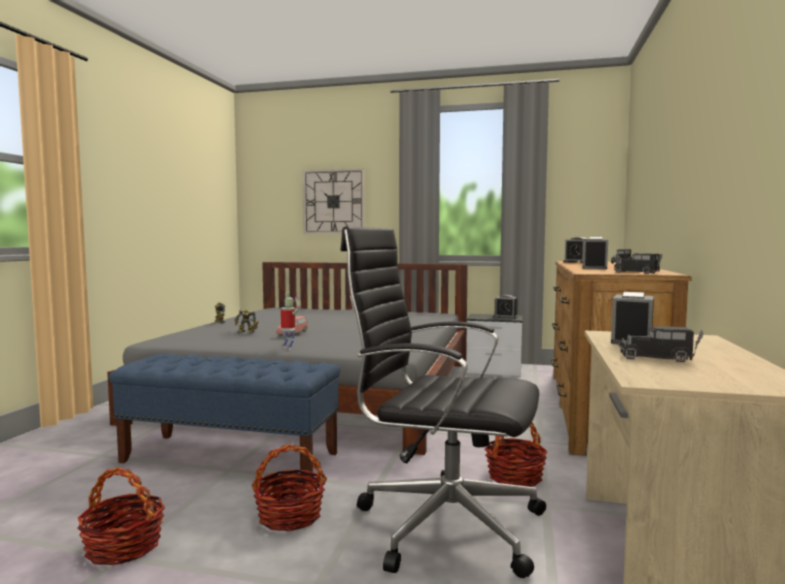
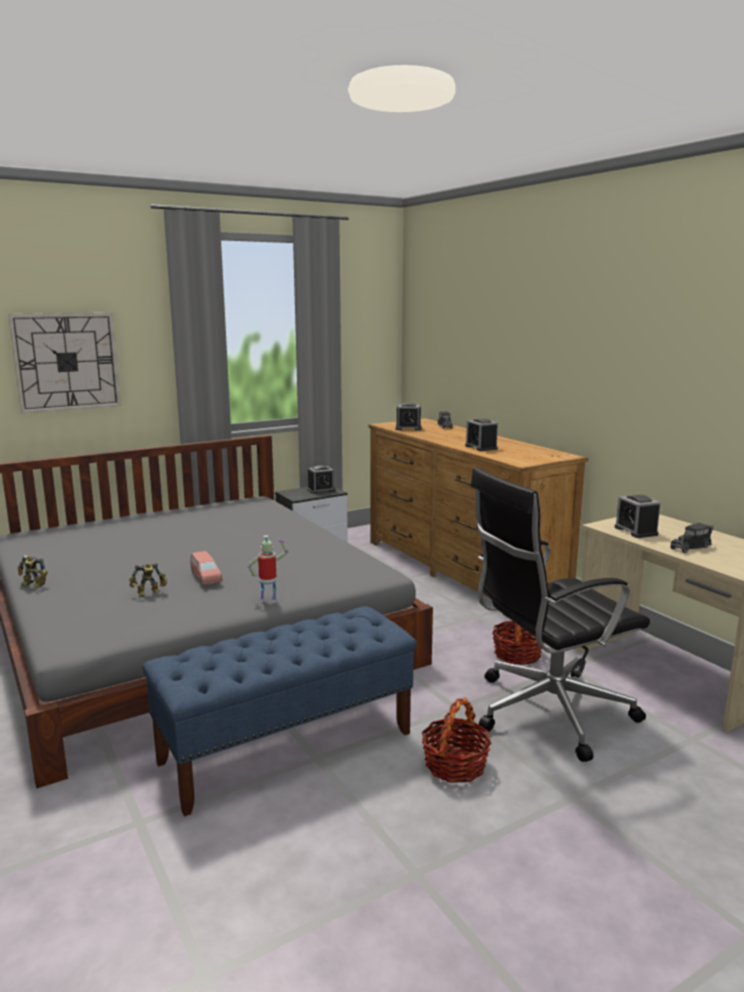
camera: 45 degrees left, 10 degrees up
(123, 547) = (401, 866): basket -> none
(638, 272) = (546, 456): toy truck -> none

